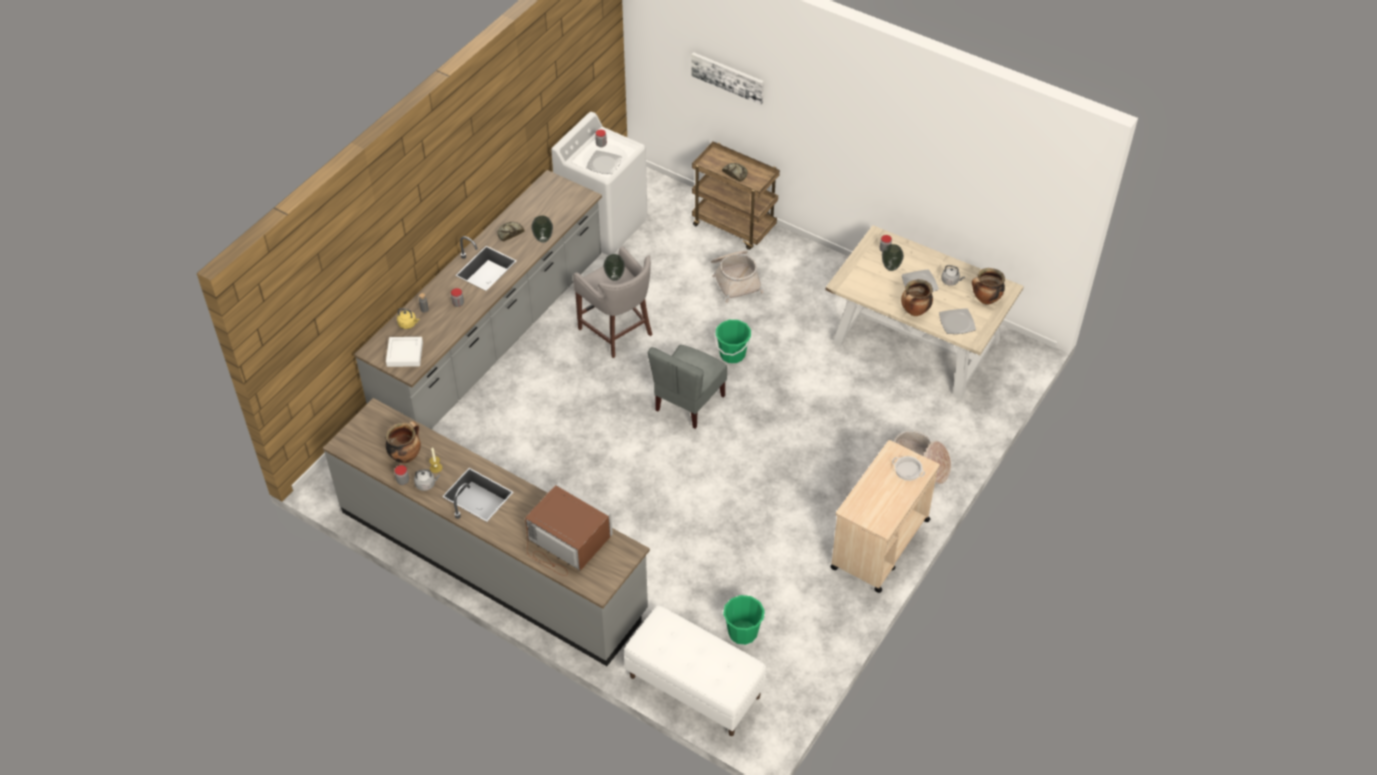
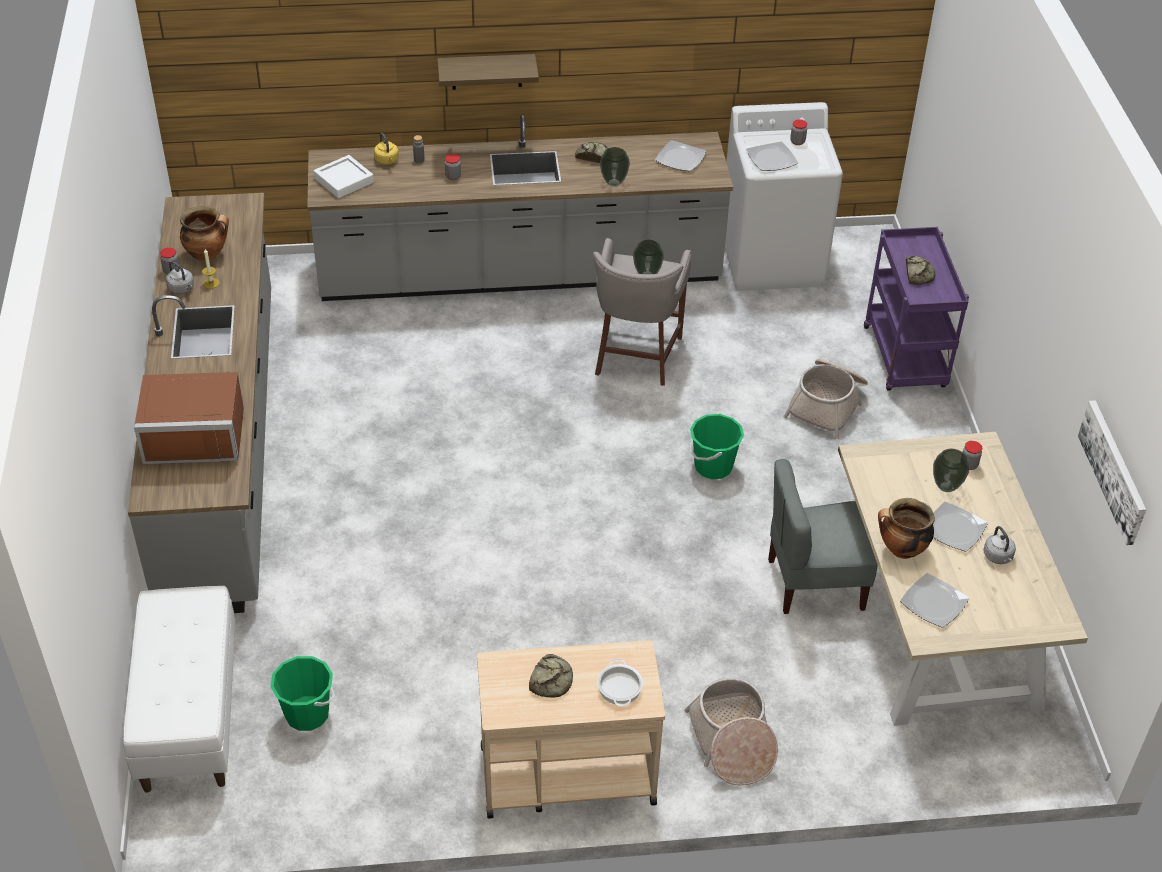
camera: 50 degrees right, 5 degrees down
(433, 225) = (486, 71): none -> shelf
(553, 199) = (679, 158): none -> plate
(566, 542) = (196, 432): brown microwave -> brown microwave turned 90 degrees clockwise
(688, 403) = (599, 471): grey chair -> grey chair (814, 583)
(728, 77) = (975, 135): picture -> picture (1114, 471)
(734, 226) = (906, 359): brown cart -> purple cart
(879, 493) = (552, 680): none -> bread
(985, 299) = (1011, 610): cooking pot -> none

